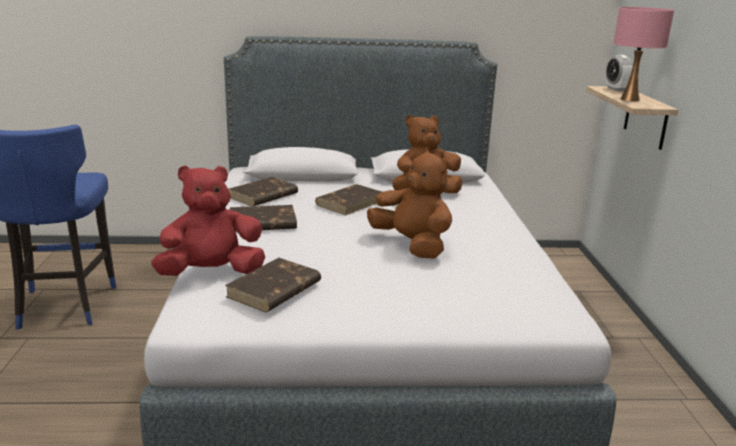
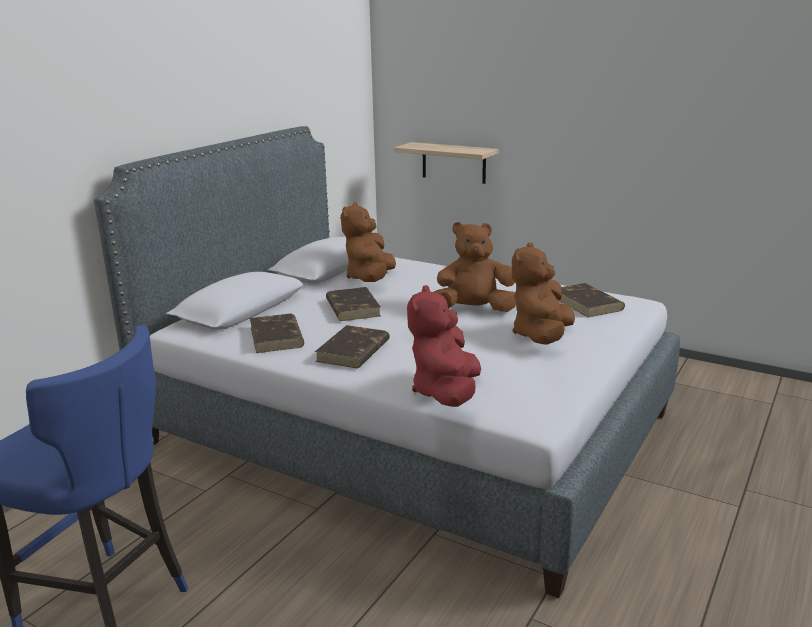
camera: 55 degrees left, 0 degrees up
(273, 290) = (514, 373): brown book -> brown book (588, 304)
(386, 287) = (541, 336): none -> brown plush toy
(616, 89) = (419, 145): alarm clock -> none
(630, 99) = (455, 149): pink table lamp -> none

